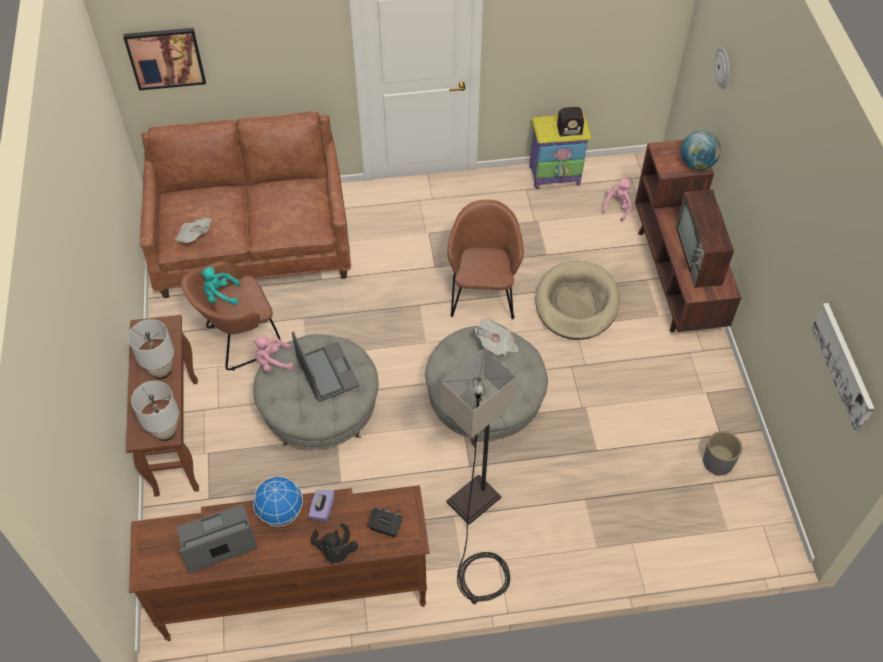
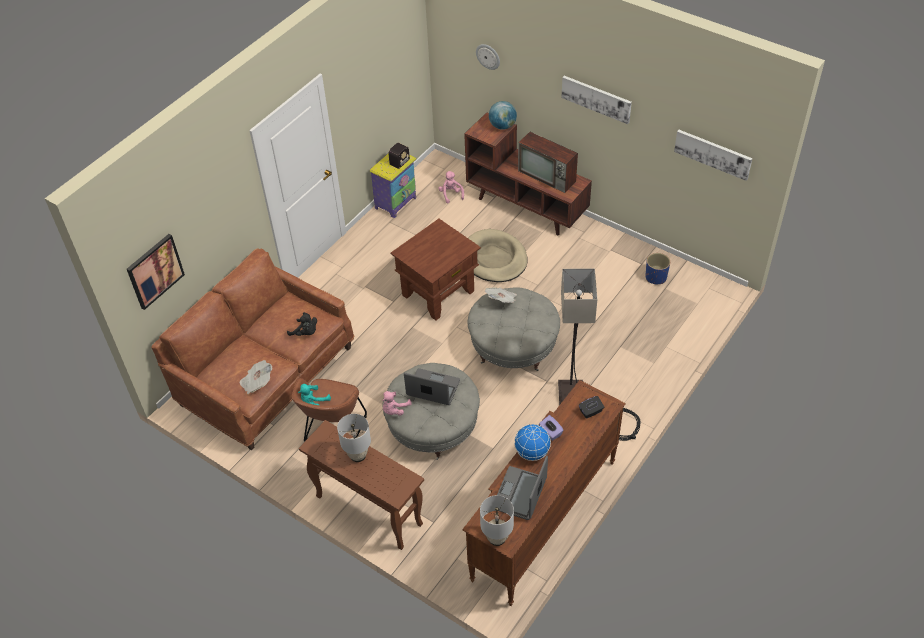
camera: 45 degrees left, 5 degrees down
(166, 432) = (407, 480): white table lamp -> white table lamp (497, 538)
(335, 550) = (582, 443): black plush toy -> black plush toy (305, 333)
(483, 293) = (438, 293): brown armchair -> brown side table
(718, 462) = (656, 277): grey planter -> blue planter
(780, 196) = (596, 98): none -> picture

